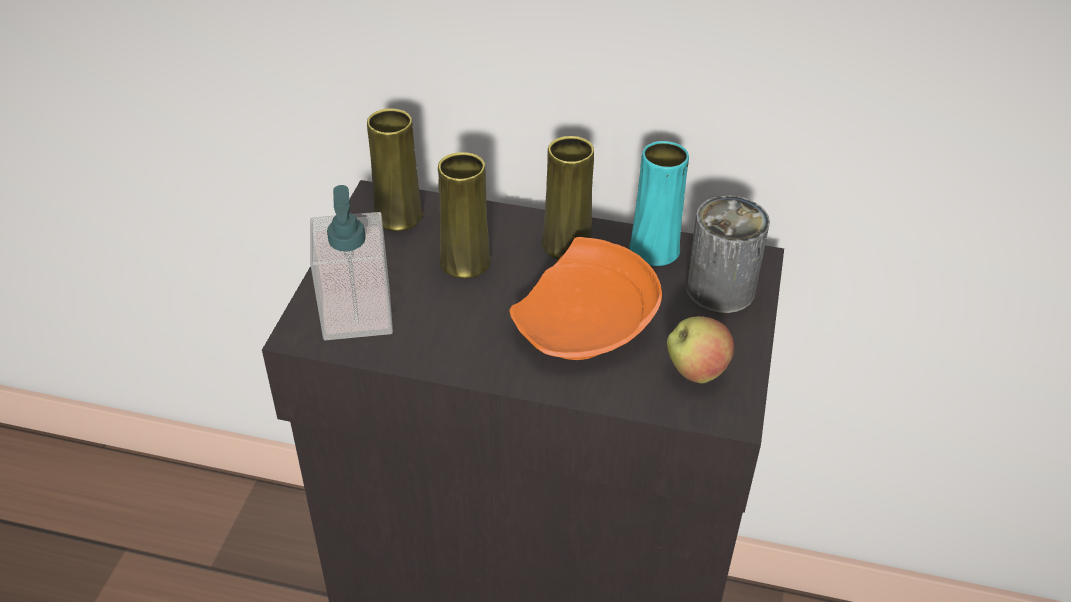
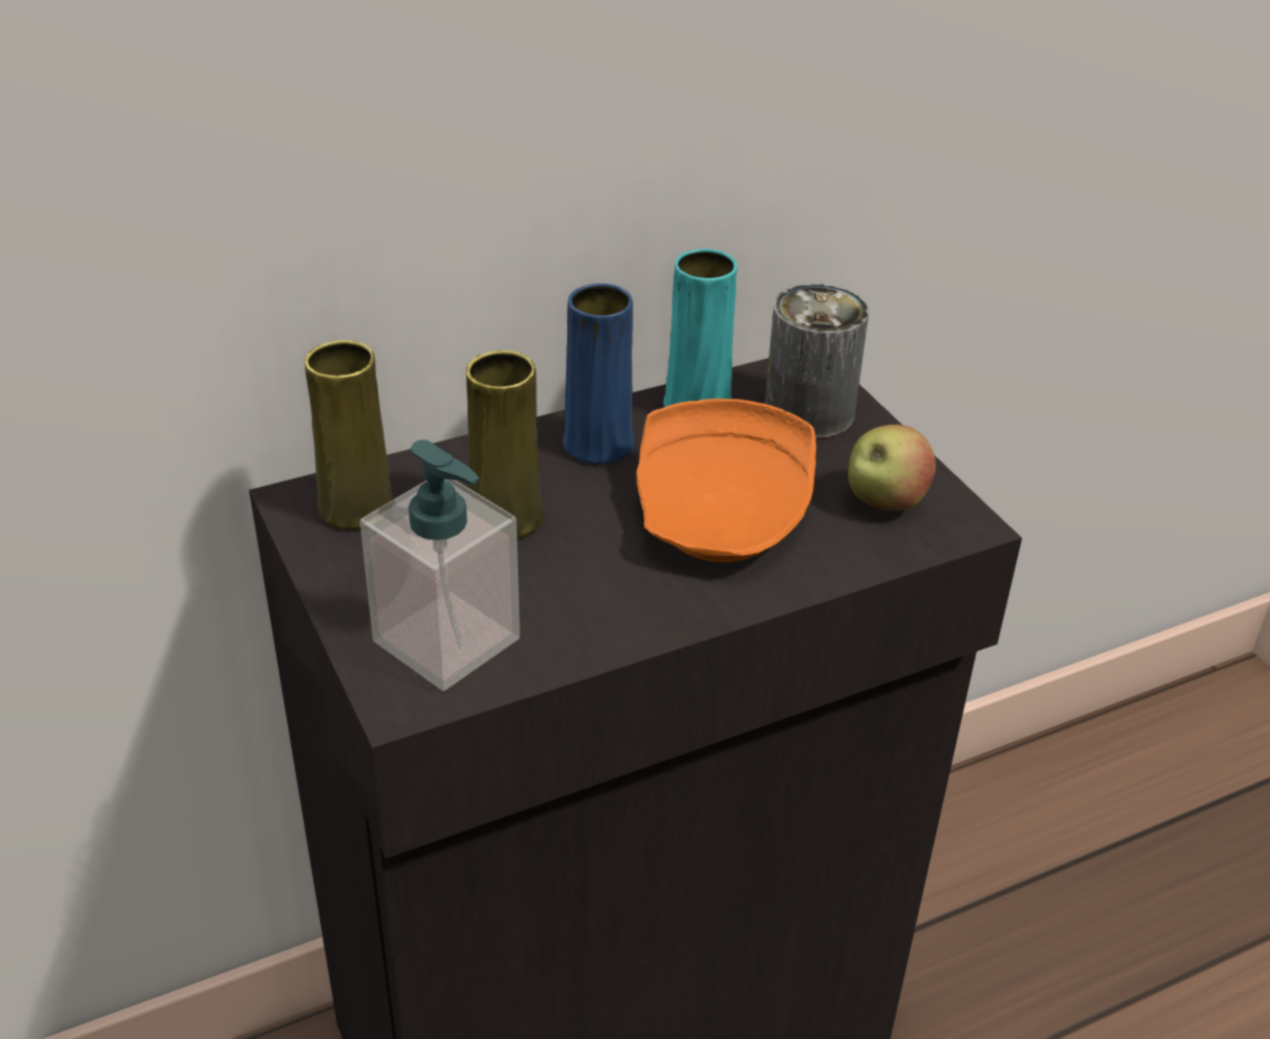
camera: 40 degrees left, 5 degrees down
(566, 245) = (598, 444): yellow vase -> blue vase

